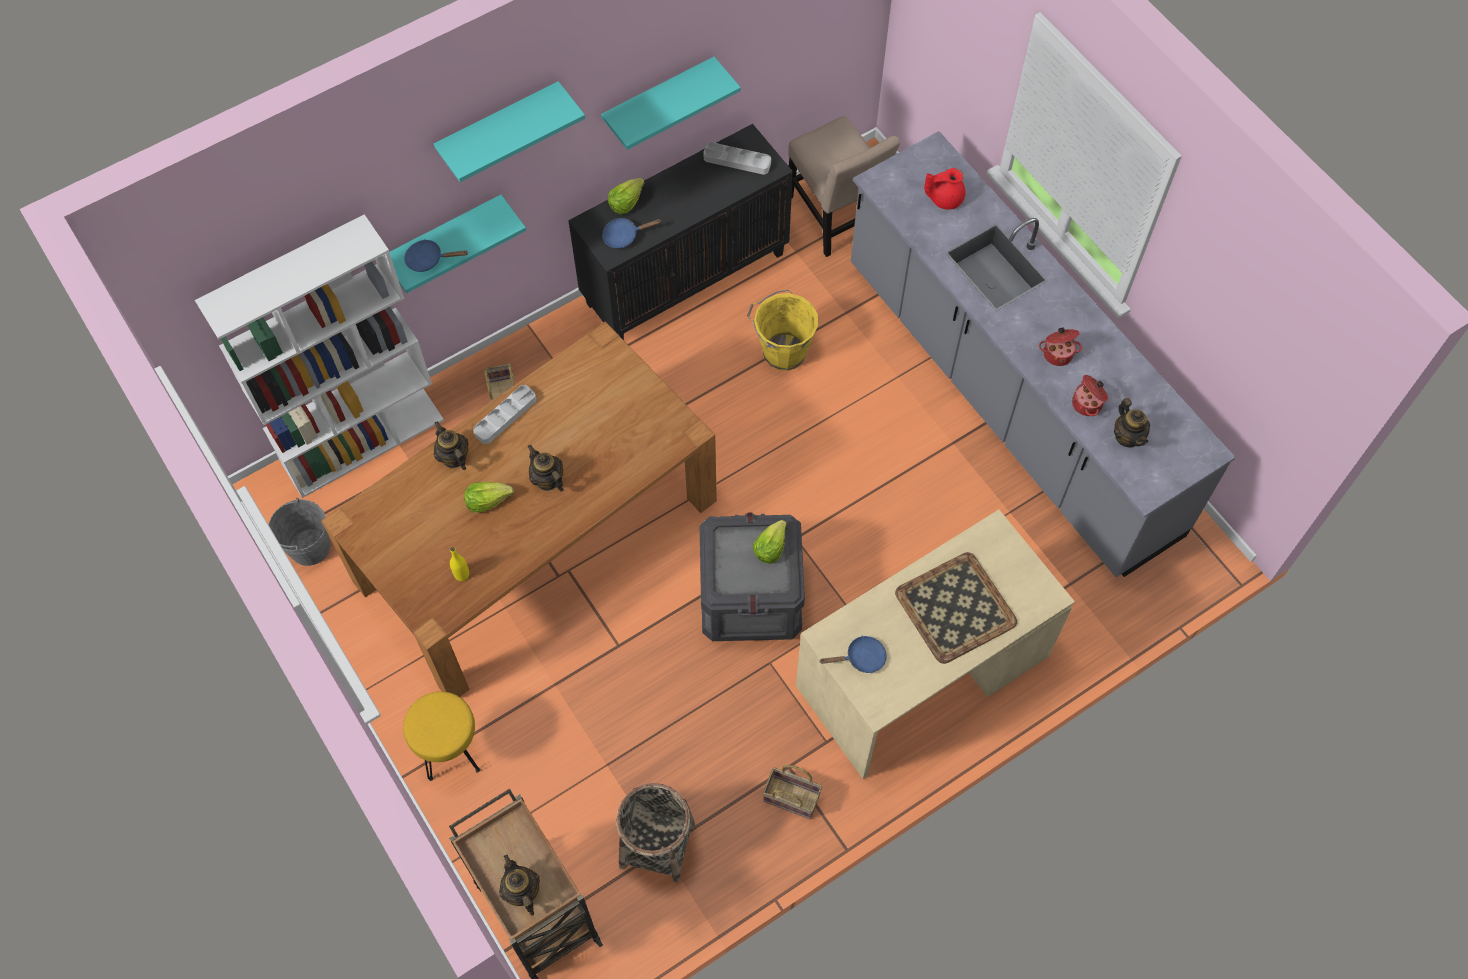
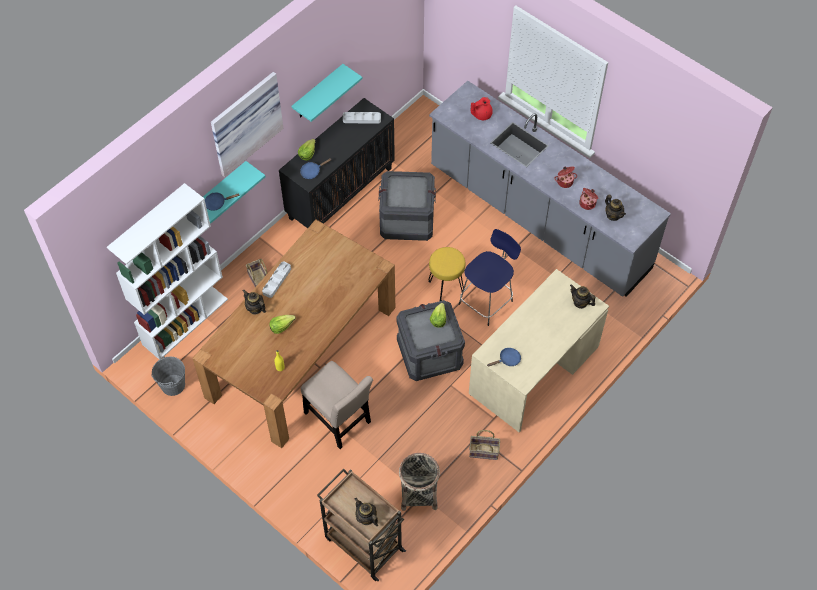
camera: 15 degrees left, 5 degrees down
(451, 752) = (289, 474): yellow stool -> yellow stool (446, 286)
(499, 127) = (244, 122): turquoise shelf -> picture
(547, 480) = (311, 308): teapot -> teapot (580, 302)
(782, 351) = (407, 220): yellow bucket -> crate
(835, 218) = (414, 143): beige chair -> beige chair (339, 420)
(876, 527) = (487, 301): none -> blue stool
(954, 607) = (548, 323): tray -> none

